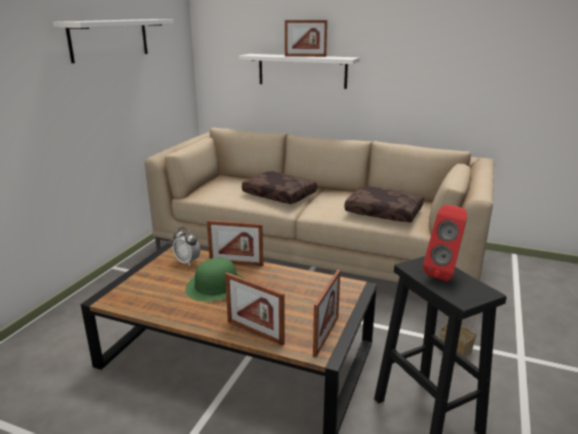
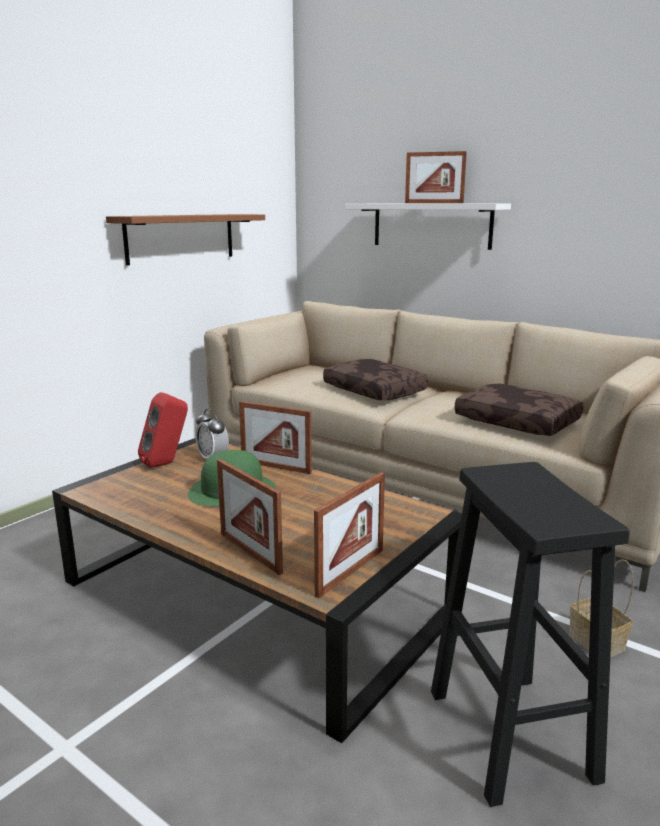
camera: 15 degrees right, 5 degrees down
(110, 39) = (171, 173): white shelf -> none
(120, 89) = (181, 238): none -> brown shelf
(444, 273) = (537, 487): red speaker -> red speaker (167, 463)

